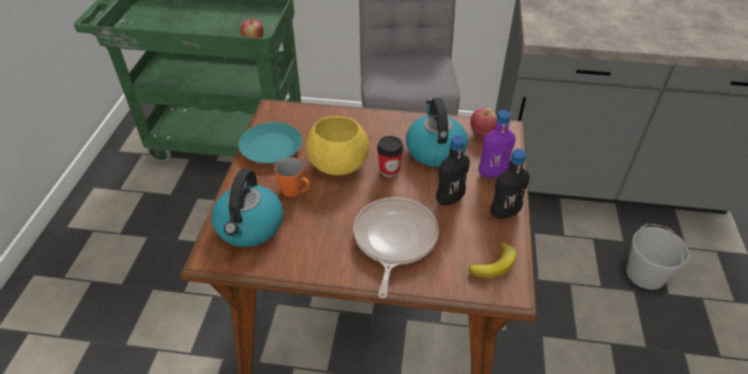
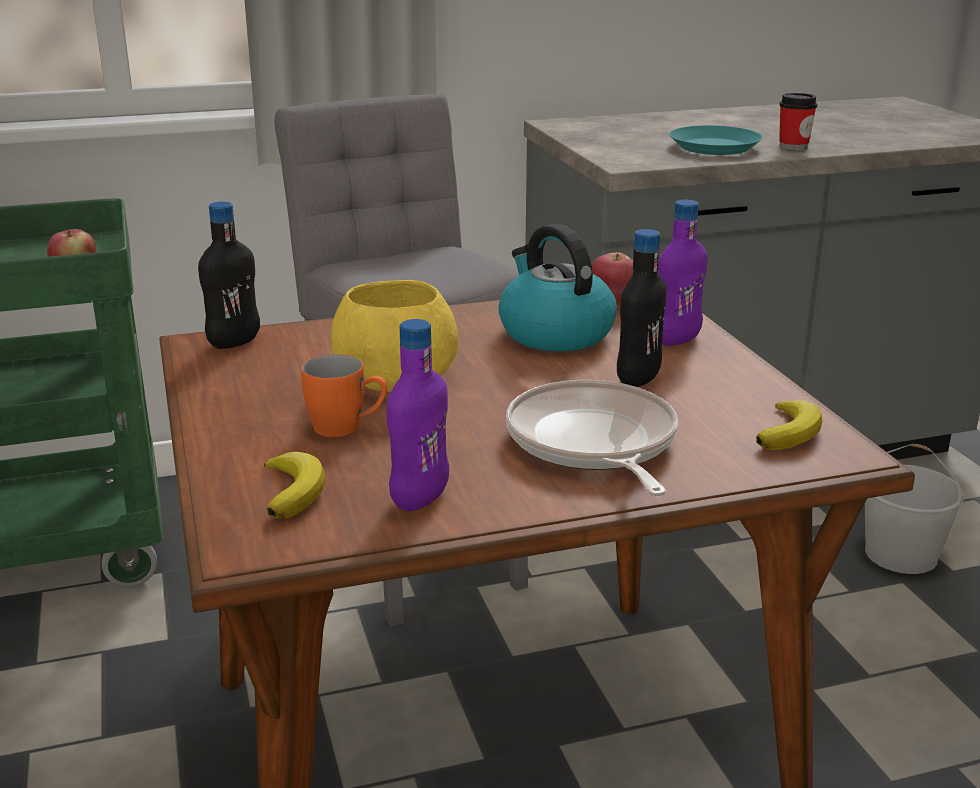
camera: 25 degrees left, 20 degrees down
(250, 227) = (293, 490): kettle -> banana
(271, 148) = (241, 387): turquoise plate -> turquoise plate (714, 147)
(295, 251) = (419, 498): none -> purple bottle
(389, 170) = (499, 369): cup -> cup (793, 147)
(504, 213) = (742, 375): black bottle -> black bottle (234, 342)

